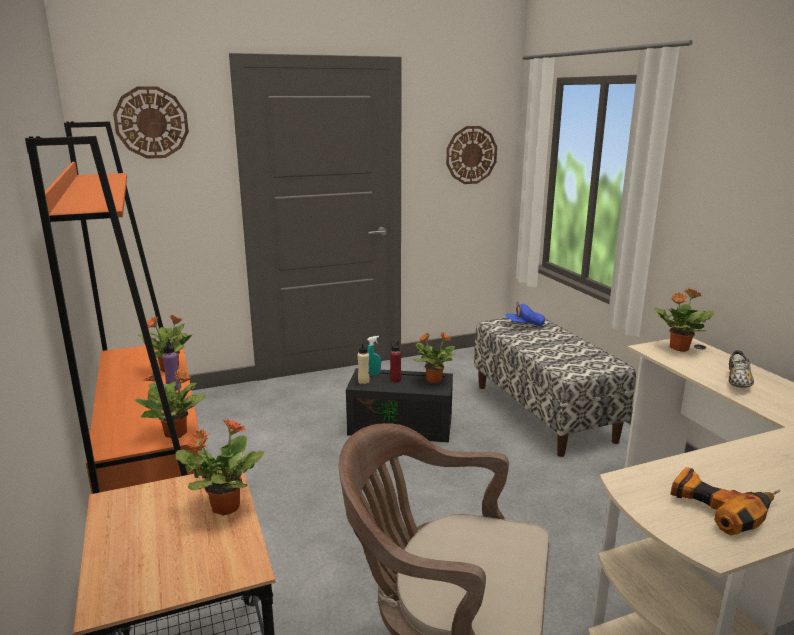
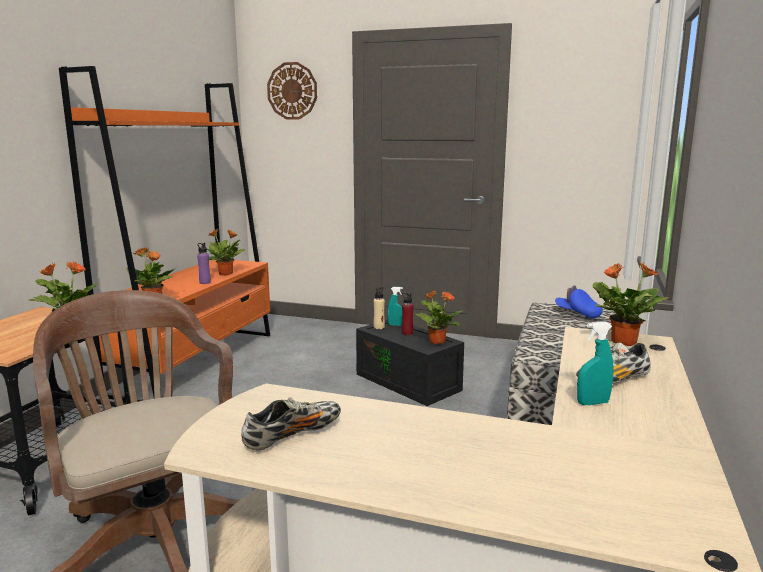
camera: 40 degrees right, 5 degrees down
(471, 155) = (592, 126): wall clock -> none
(720, 505) = (293, 435): power drill -> shoe
(766, 402) = (592, 403): none -> turquoise spray bottle

